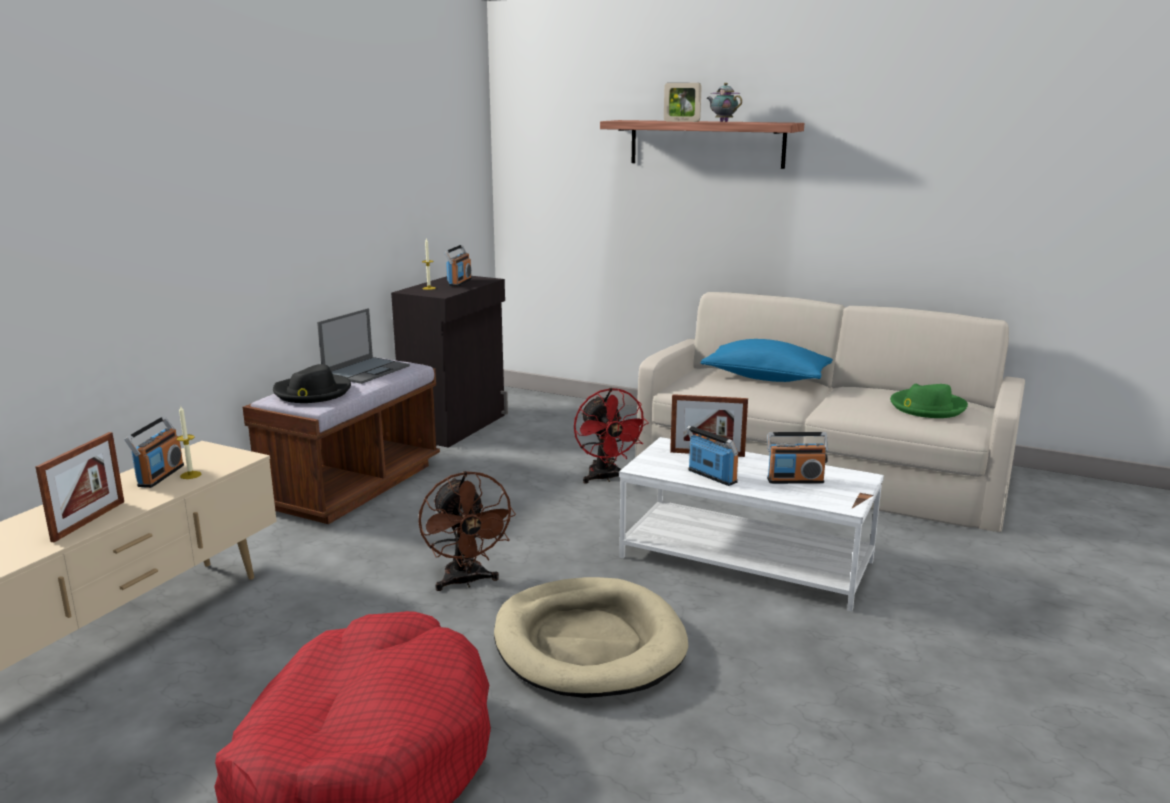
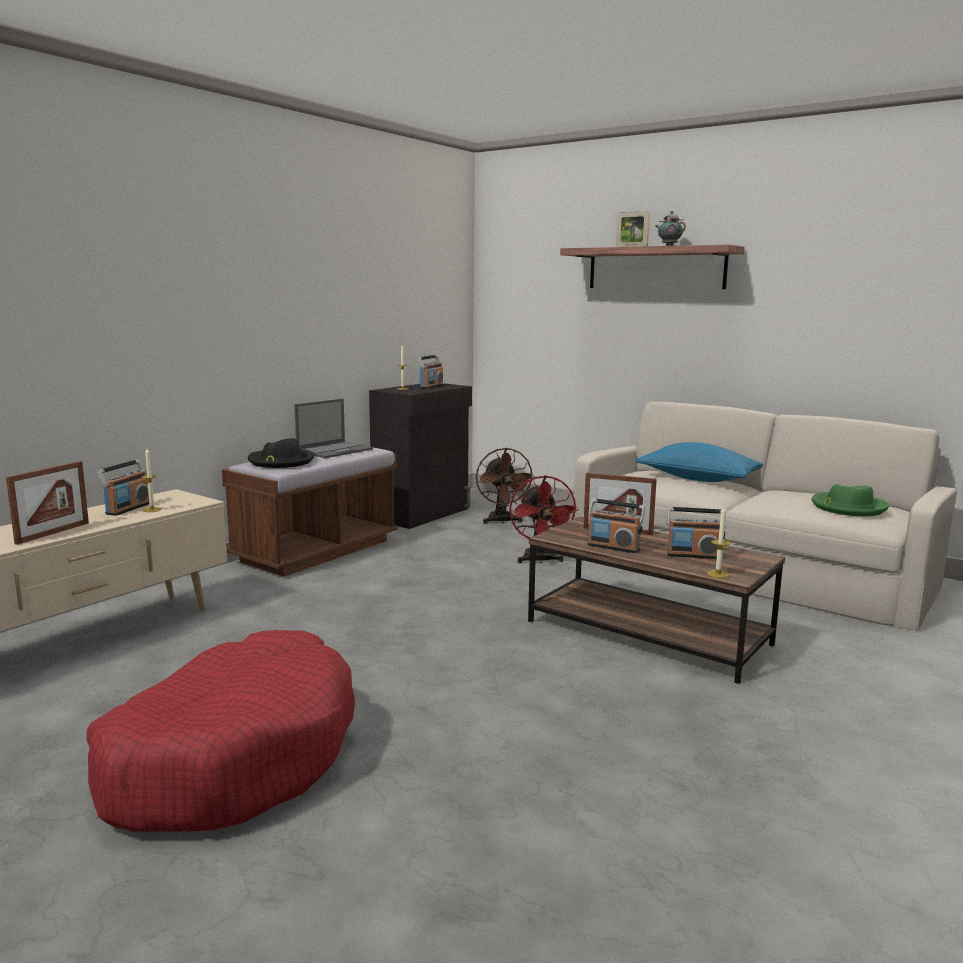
camera: 10 degrees right, 5 degrees down
(466, 582) = (382, 628): brown fan -> brown fan (502, 521)
(588, 643) = (473, 685): beige dog bed -> none
(711, 476) = (613, 547): radio -> radio turned 150 degrees clockwise
(746, 559) = (648, 632): white coffee table -> brown coffee table
(827, 503) = (718, 574): none -> candle

